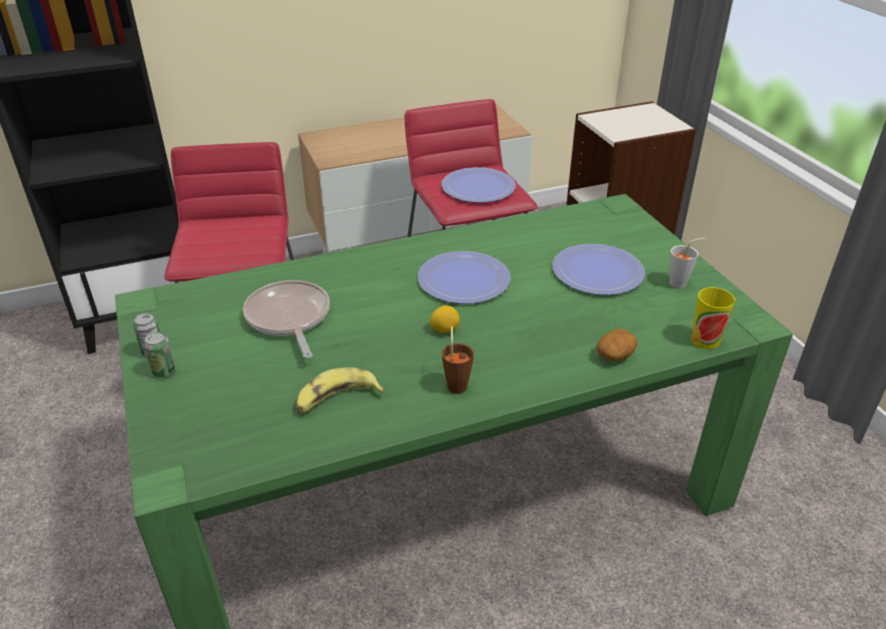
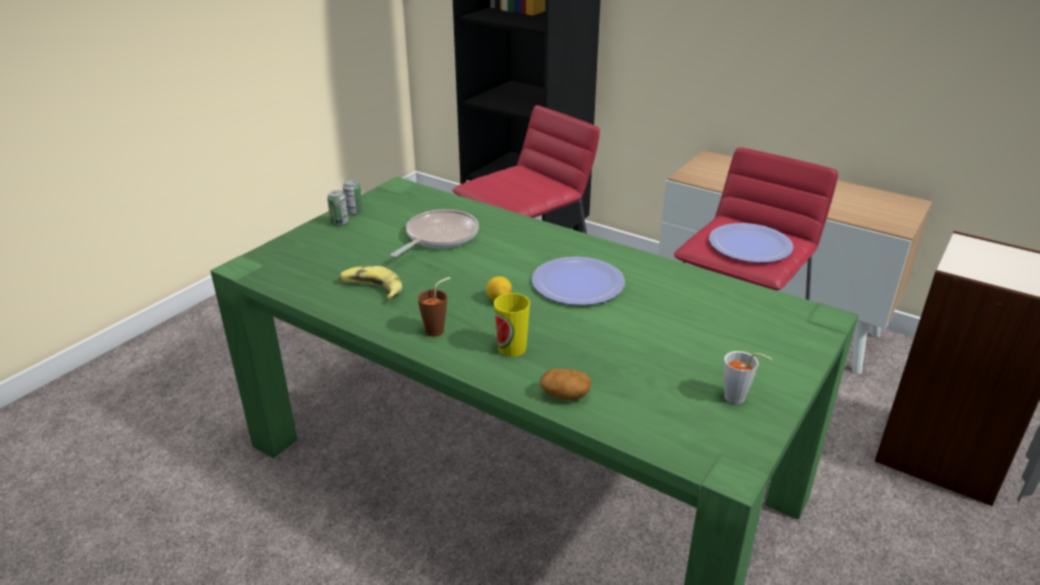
camera: 55 degrees right, 5 degrees down
(597, 271) = (686, 344): plate -> none
(705, 340) = (655, 444): cup -> cup (512, 348)

